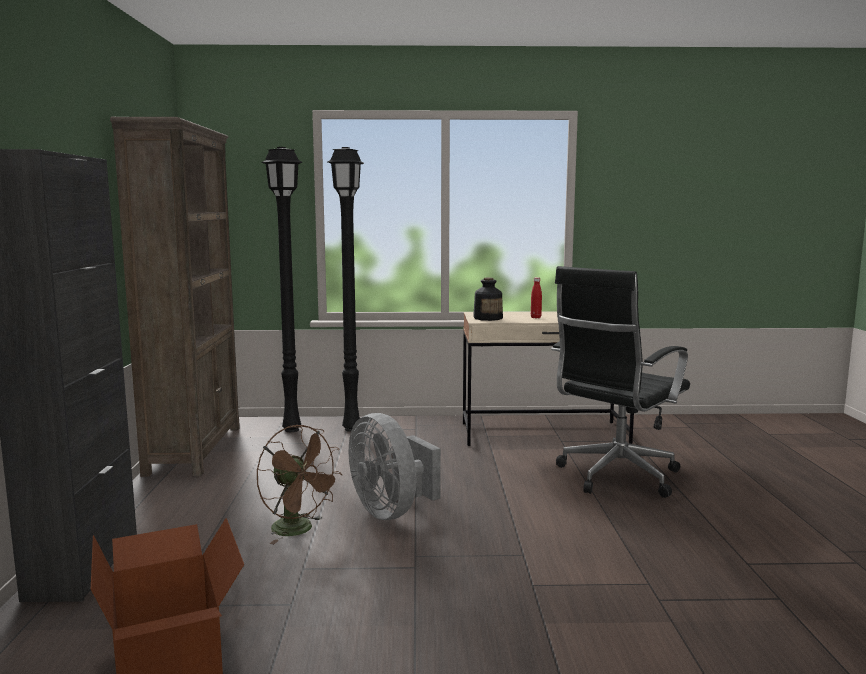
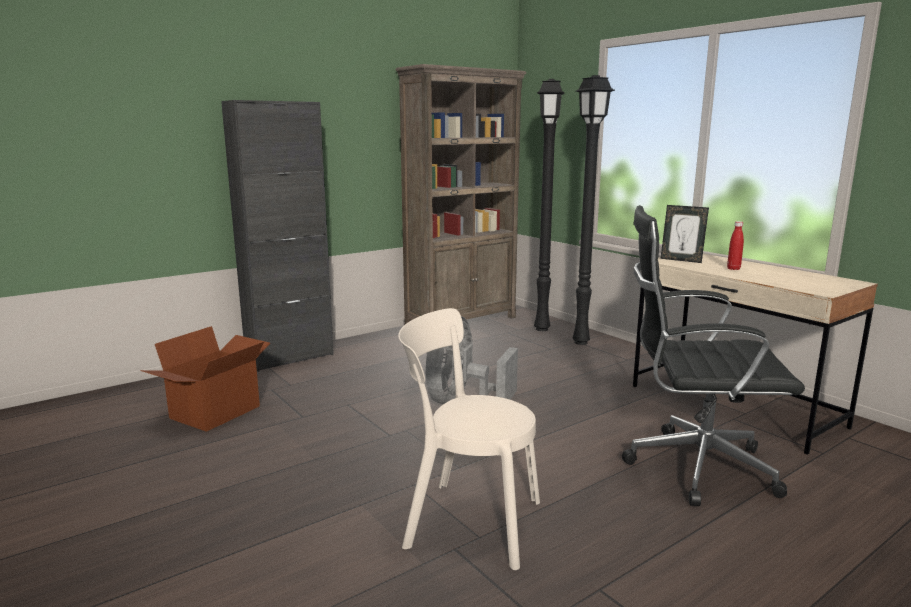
camera: 55 degrees right, 5 degrees up
(299, 530) = (394, 386): brown fan -> none
(488, 318) = (681, 260): bottle -> picture frame
(620, 581) = (467, 522): none -> beige chair

